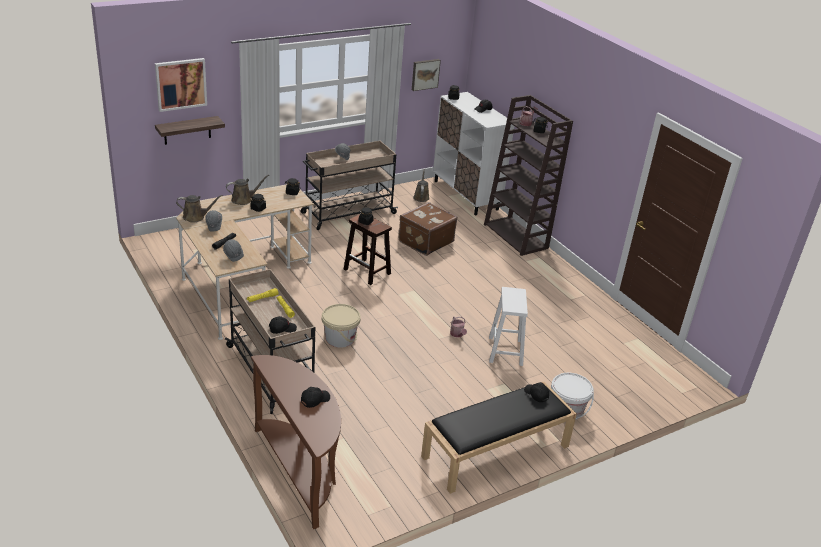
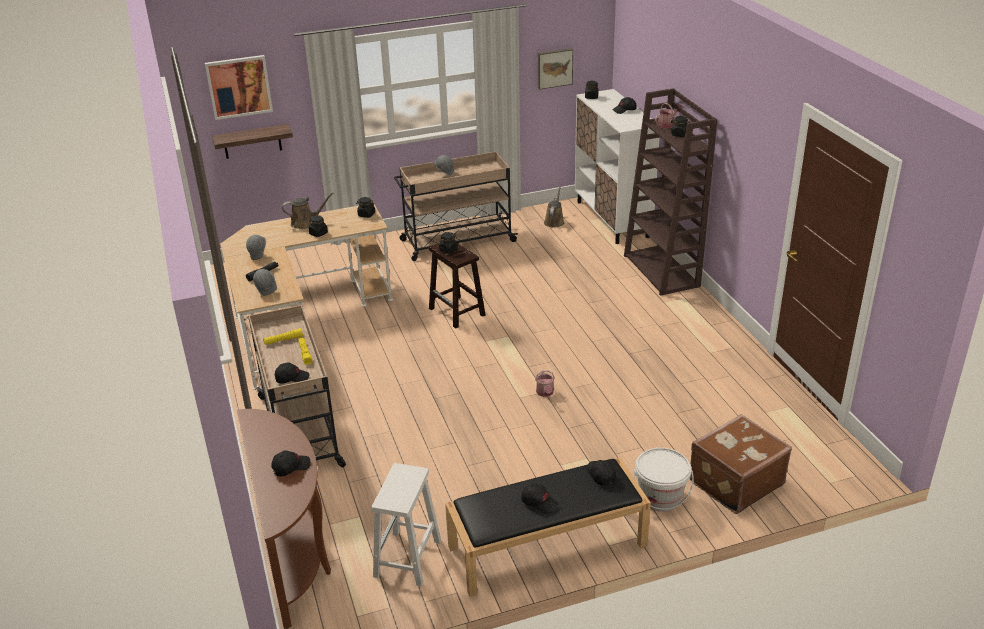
camera: 15 degrees right, 0 degrees up
(196, 217) = (242, 243): brown watering can -> none
(340, 338) = (396, 393): beige bucket -> none
(425, 241) = (541, 276): brown suitcase -> brown suitcase (734, 482)
(498, 417) = (539, 502): none -> black cap
(505, 351) = (601, 417): white stool -> white stool (407, 559)

